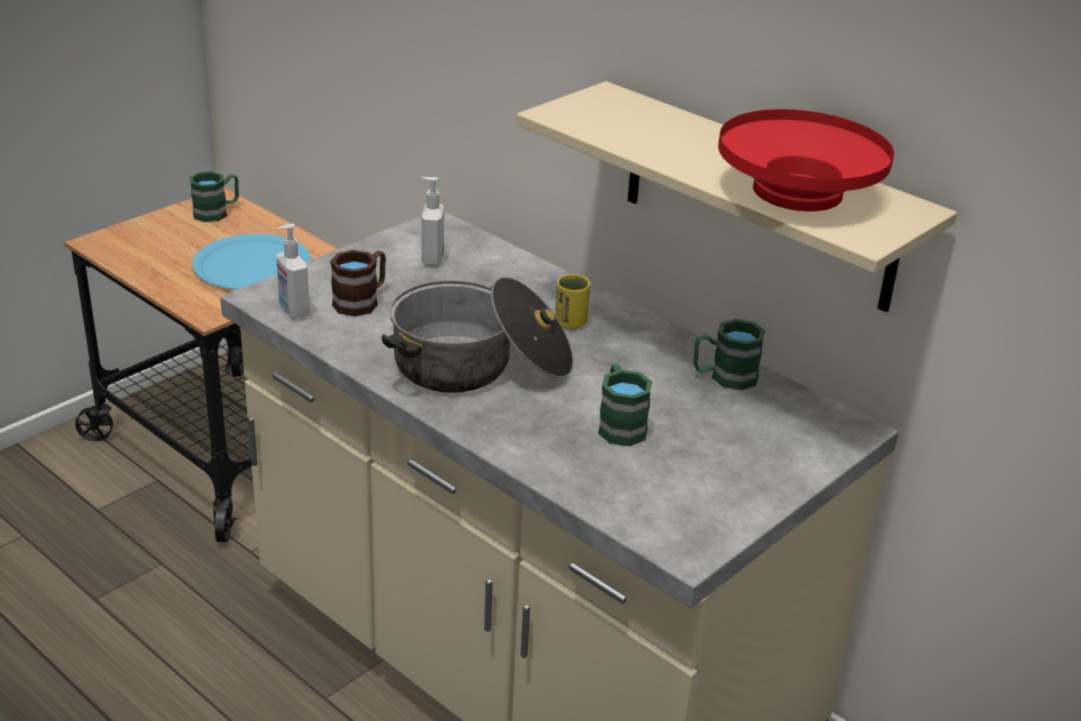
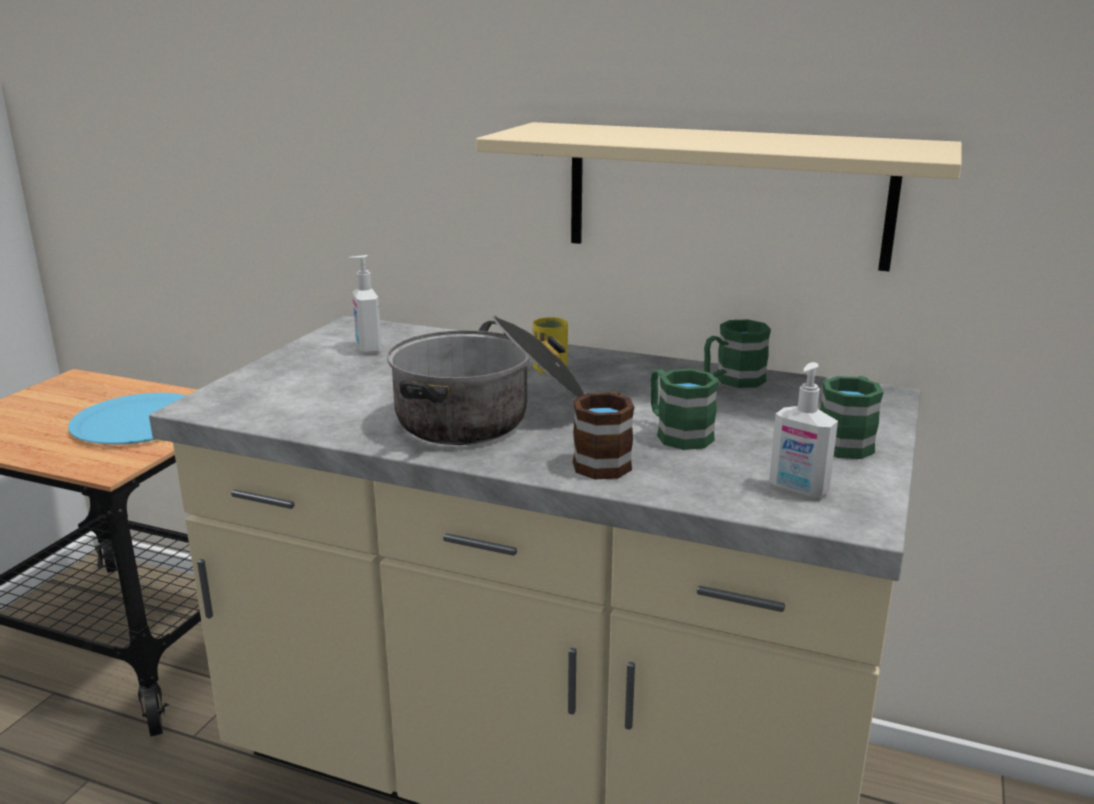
camera: 20 degrees left, 10 degrees down
(217, 212) = (76, 388): green mug -> green mug (848, 442)
(293, 310) = (246, 410): soap dispenser -> soap dispenser (797, 490)
(362, 301) = (319, 390): brown mug -> brown mug (605, 460)
(798, 192) = (815, 144): red bowl -> none

